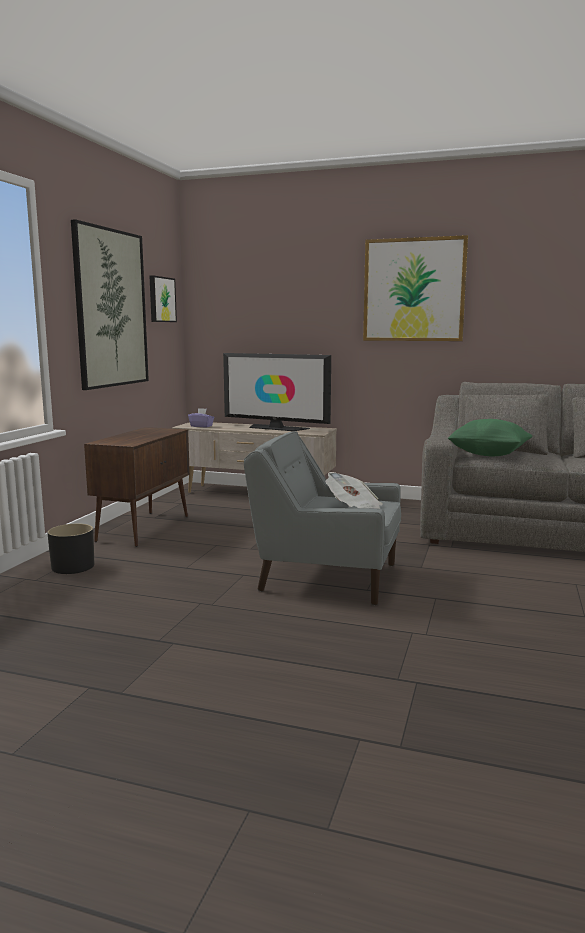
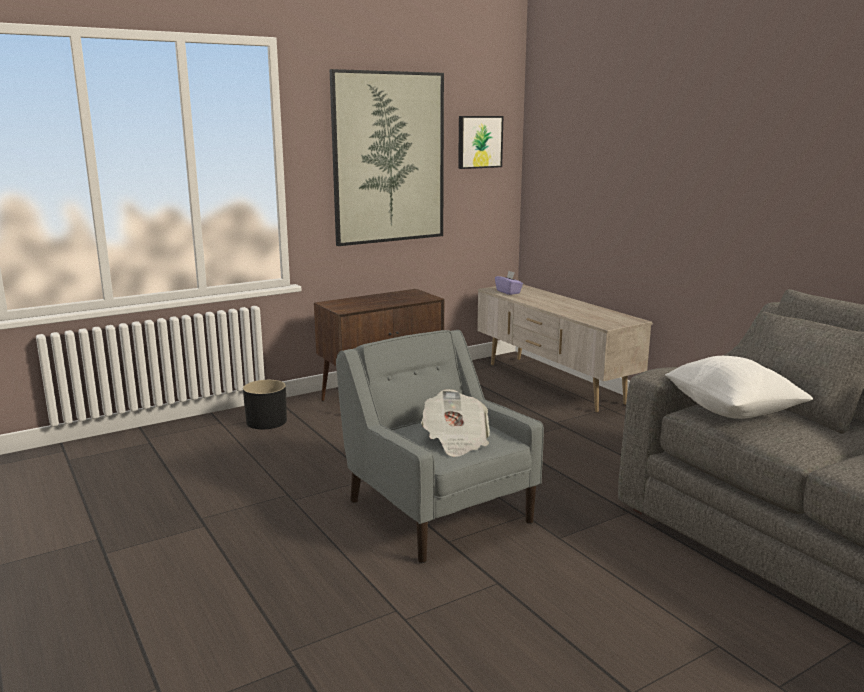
camera: 40 degrees right, 5 degrees up
(276, 428) = (579, 308): television -> none
(414, 290) = (764, 139): picture -> none
(489, 455) = (731, 411): green pillow -> white pillow

